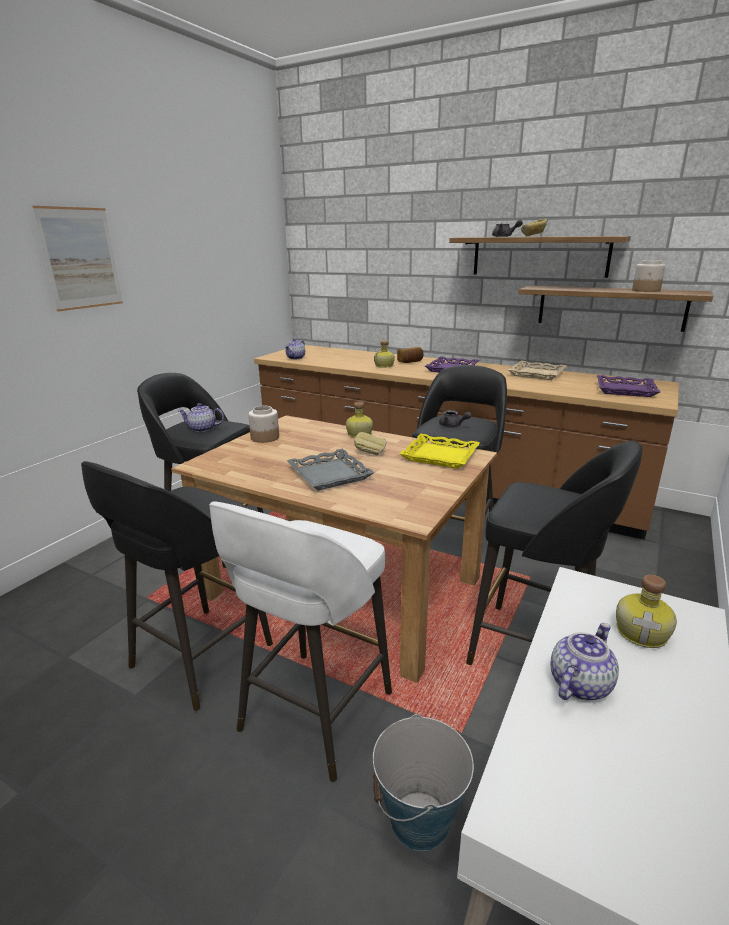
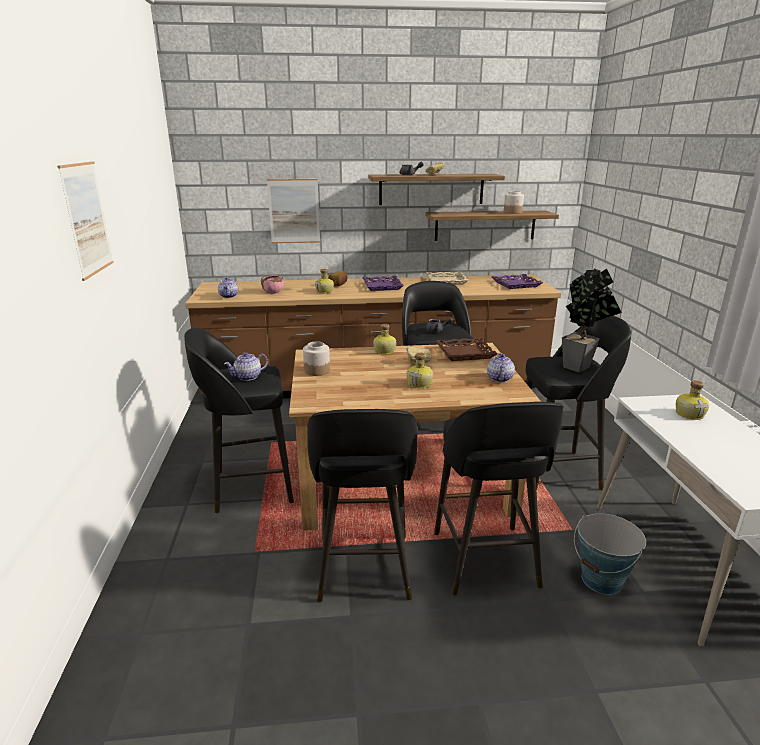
camera: 35 degrees left, 0 degrees up
(313, 714) = (485, 562): white stool -> black stool
(330, 474) = (420, 384): grey tray -> bottle
(337, 360) = (273, 292): none -> pink bowl
(384, 278) = (294, 211): none -> picture
(440, 456) = (465, 353): yellow tray -> brown tray
(561, 509) = (580, 367): none -> potted plant
(579, 683) = (700, 443): teapot -> teapot (499, 378)

